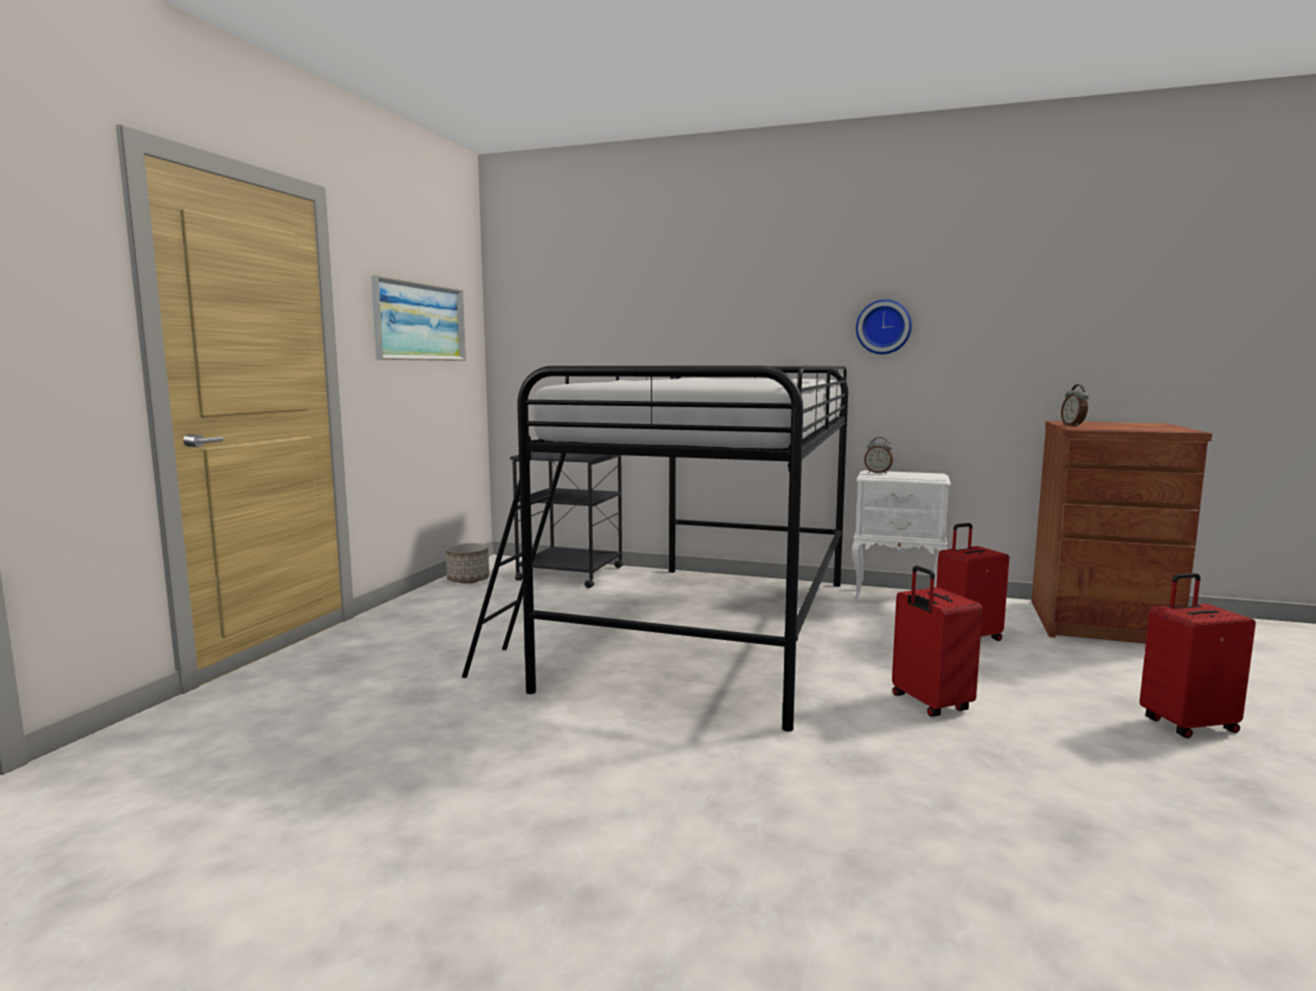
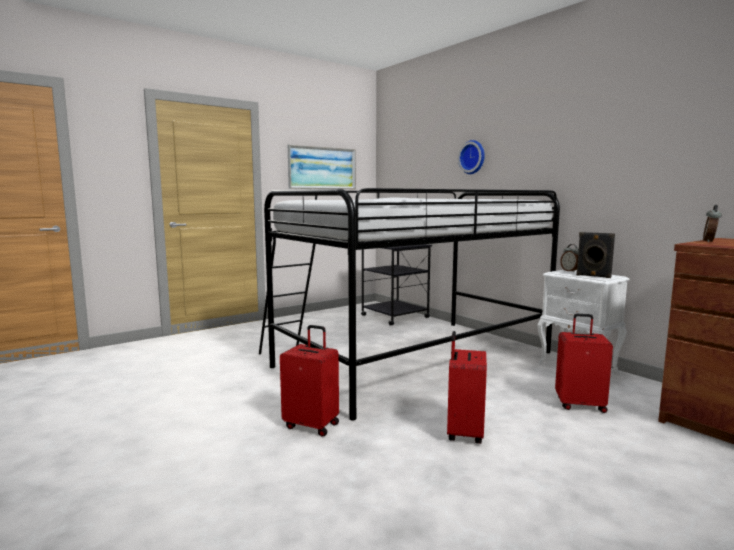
camera: 35 degrees right, 0 degrees up
(468, 580) = (341, 311): planter -> none
(883, 327) = (589, 160): wall clock -> wall clock (473, 157)
(919, 476) = (593, 276): none -> black speaker
(1187, 725) = (651, 513): red suitcase -> red suitcase (312, 425)

